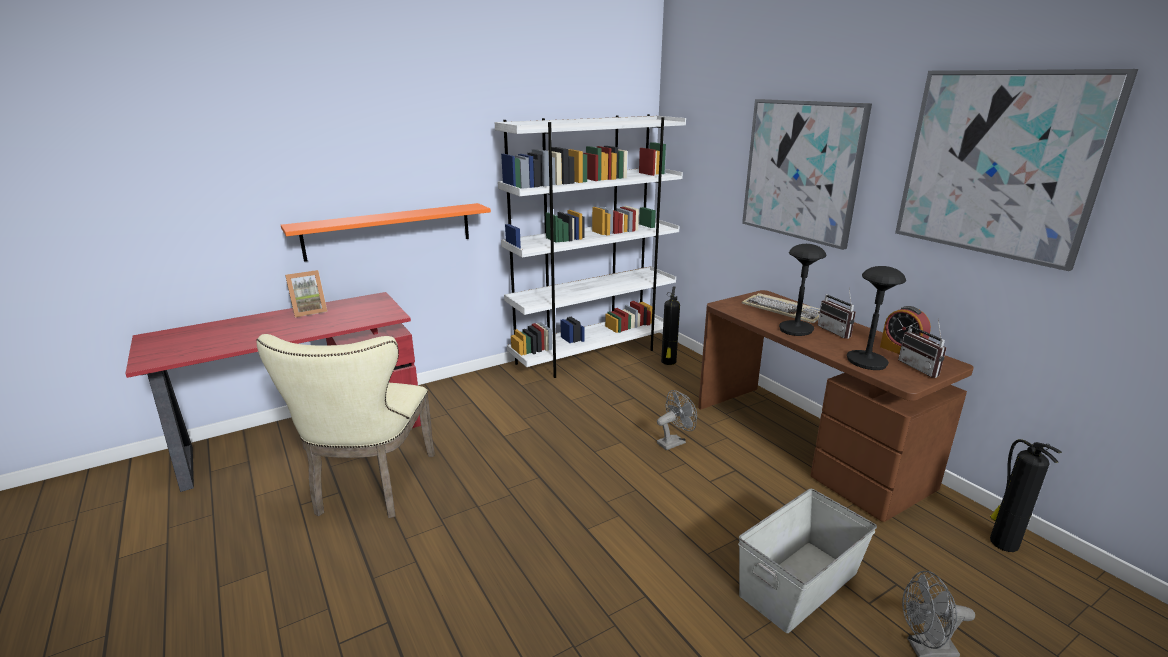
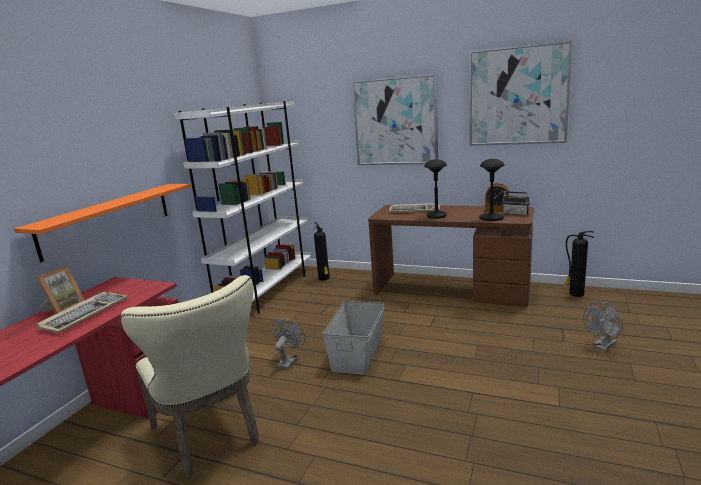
camera: 35 degrees left, 5 degrees down
(311, 322) = (85, 314): none -> keyboard
(674, 442) = (385, 316): grey fan -> grey fan (289, 361)
(800, 584) = (529, 348): grey storage box -> grey storage box (358, 353)
(837, 331) = (456, 211): radio -> none

